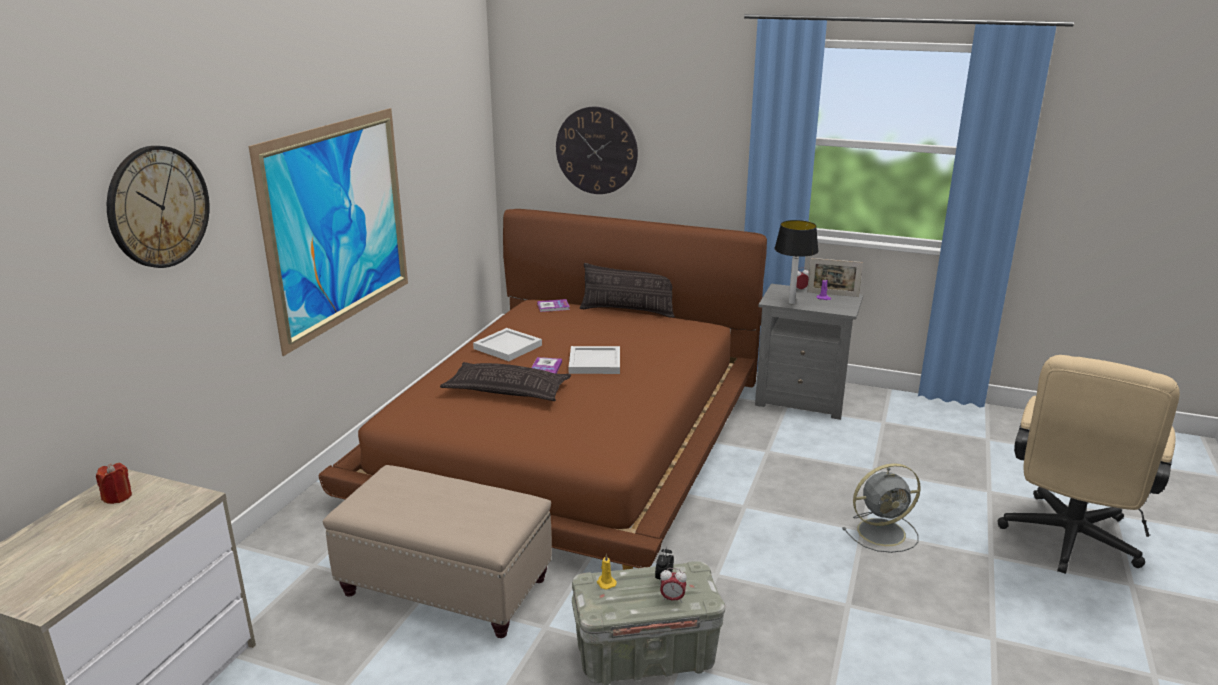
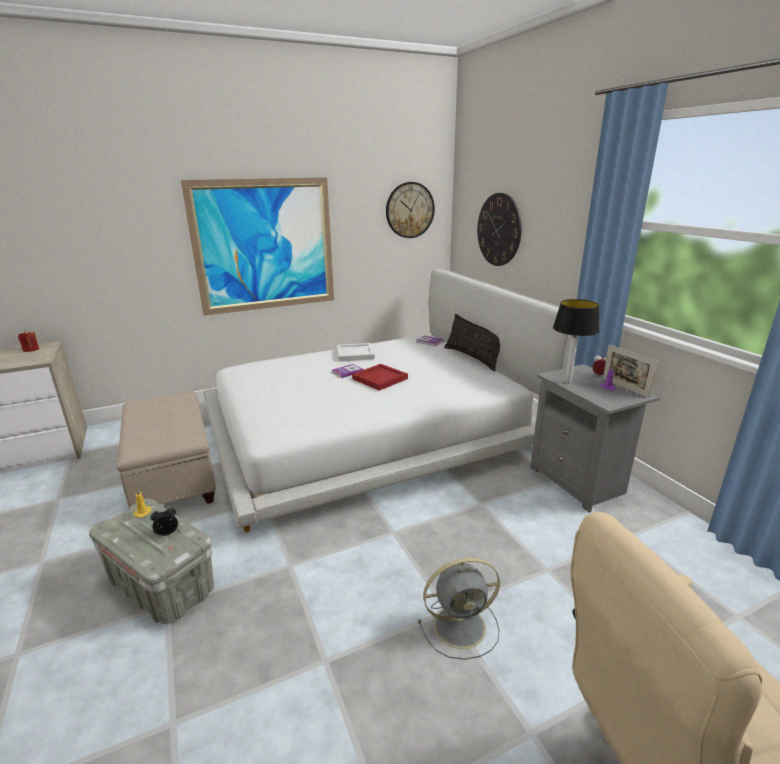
camera: 45 degrees right, 0 degrees up
(158, 207) = (101, 203): wall clock -> wall clock (410, 210)
(507, 390) = (303, 375): pillow -> none
(570, 437) = (372, 431): brown bed -> white bed
(595, 363) = (380, 379): white tray -> red tray
(672, 599) = (143, 548): alarm clock -> none
(883, 532) = (461, 625): grey fan -> grey fan turned 45 degrees counterclockwise

